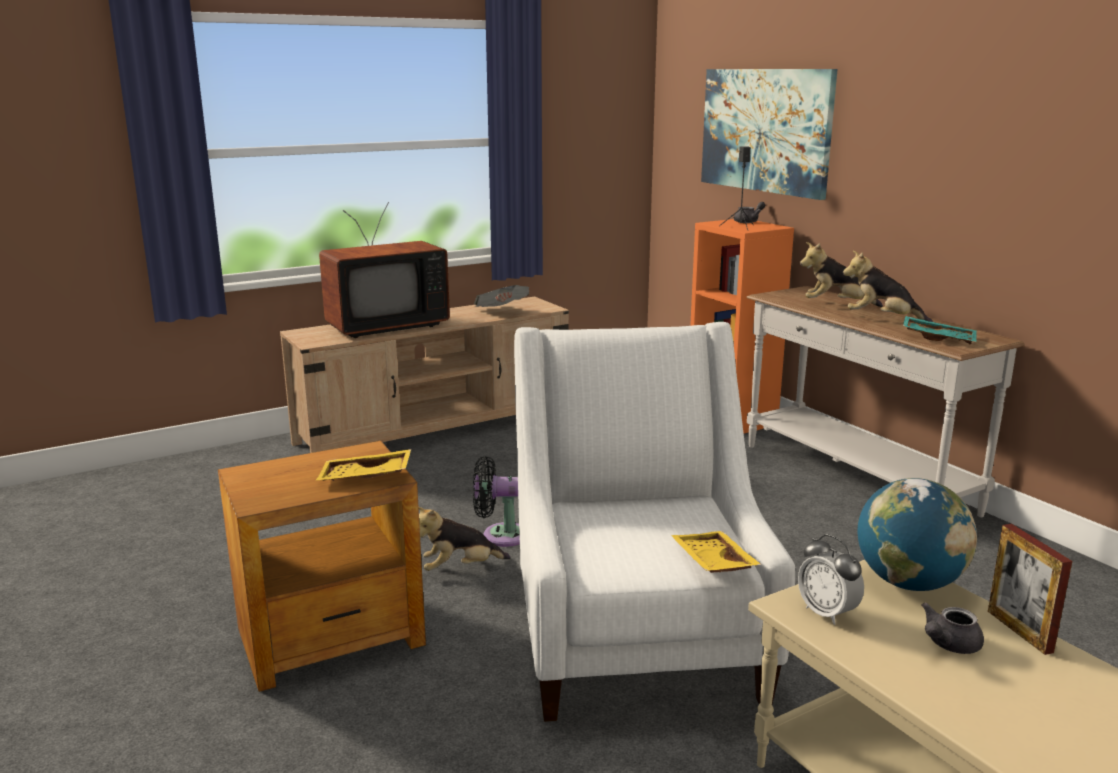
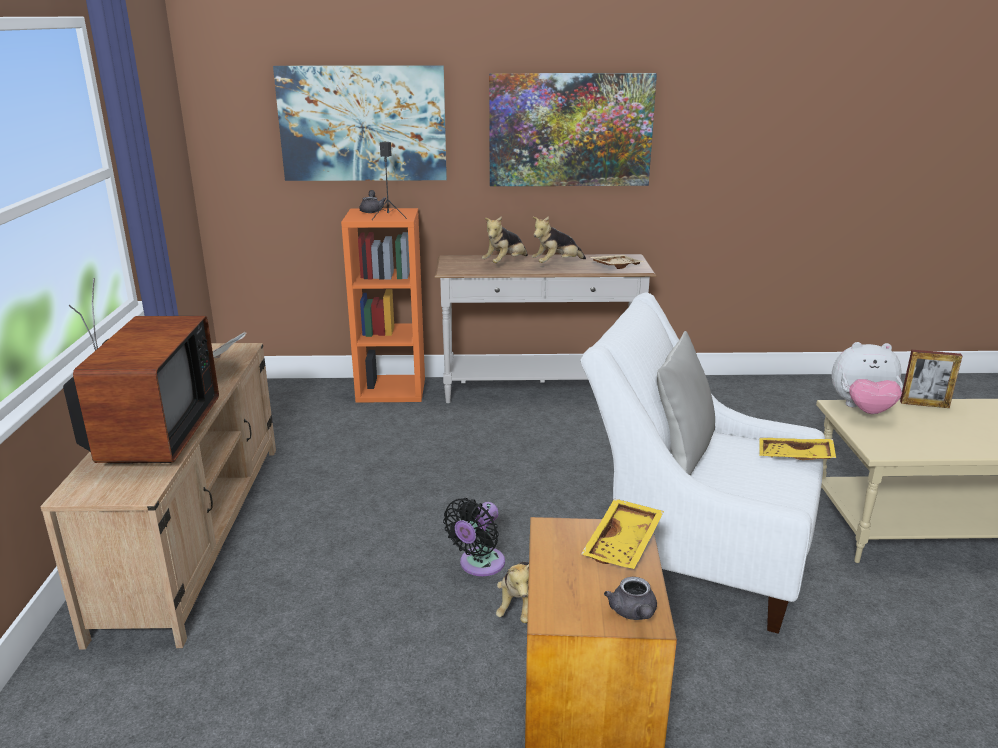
camera: 60 degrees left, 5 degrees up
(638, 502) = (682, 452): none -> grey pillow
(827, 613) = (892, 443): alarm clock -> none
(908, 583) = (862, 410): globe -> plush toy
(938, 338) = (615, 266): turquoise tray -> beige tray
(948, 644) = (935, 425): grey teapot -> grey teapot (633, 613)
(955, 154) = (570, 130): none -> picture

